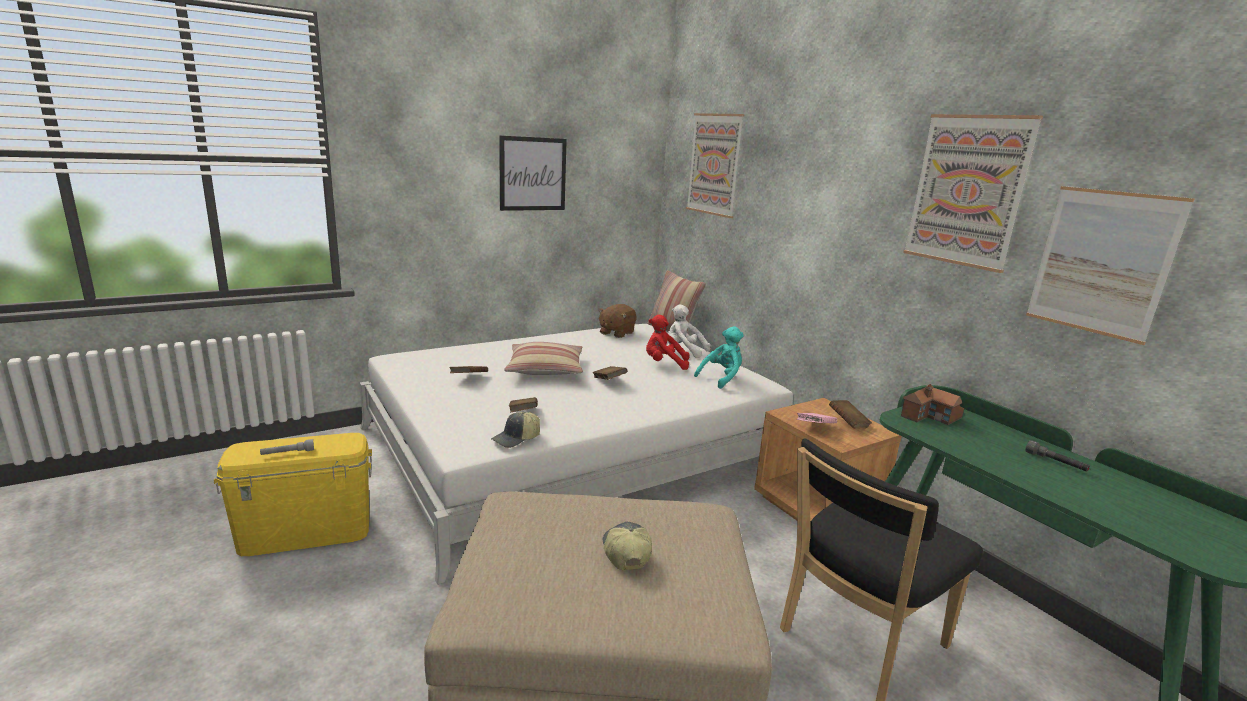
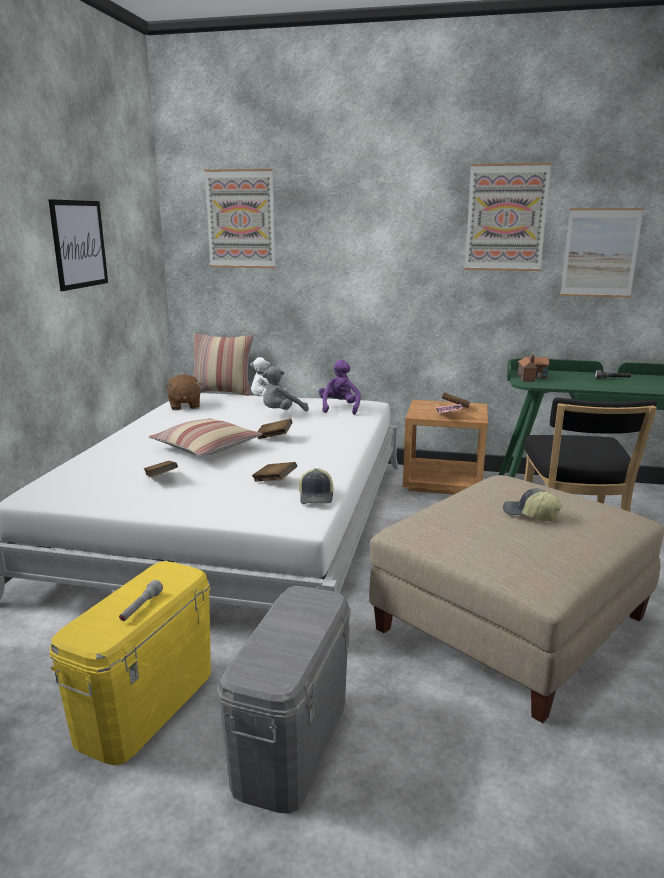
camera: 45 degrees left, 0 degrees up
(307, 615) = (292, 742): none -> grey storage box
(664, 364) = (282, 413): red plush toy -> grey plush toy
(721, 378) = (339, 408): turquoise plush toy -> purple plush toy

